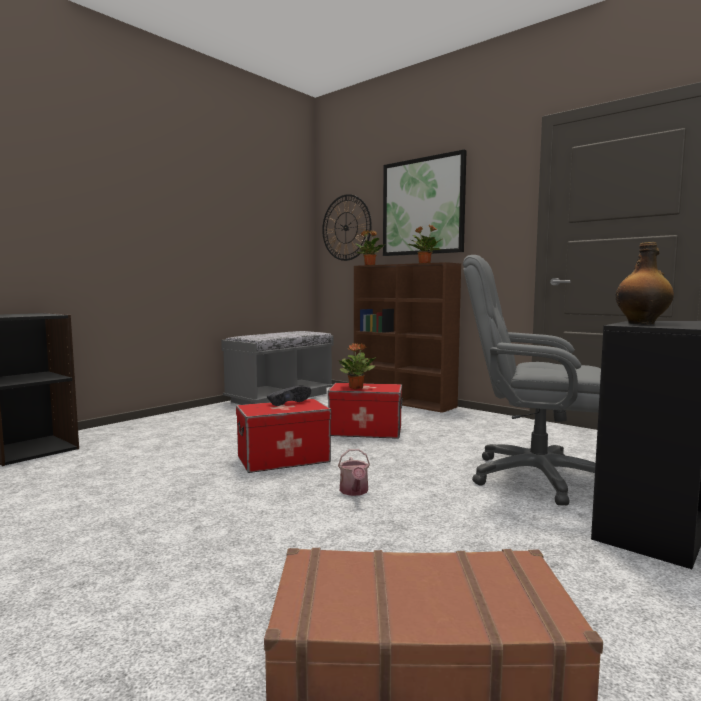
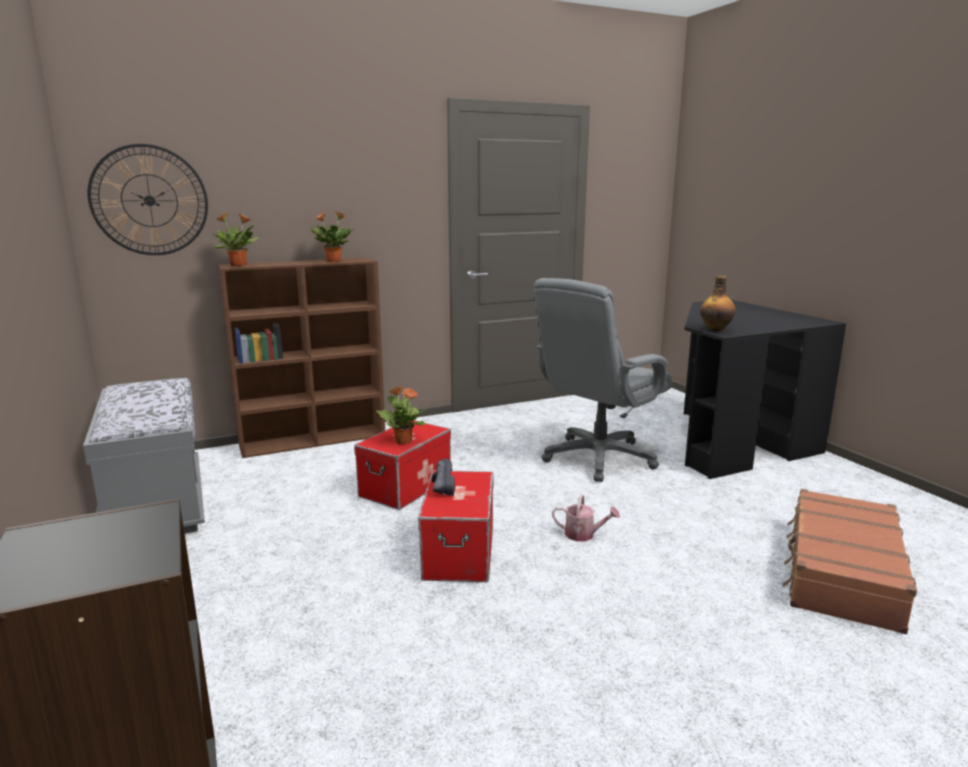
camera: 65 degrees left, 10 degrees up
(423, 206) = (301, 181): picture -> none

